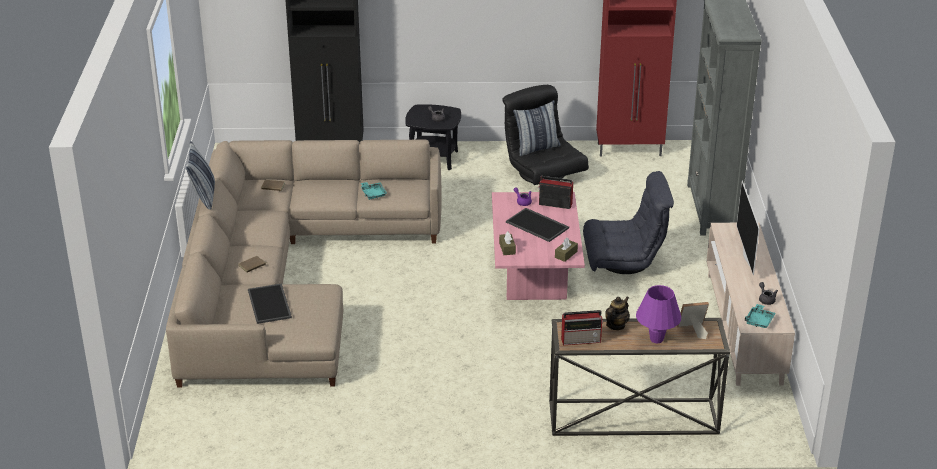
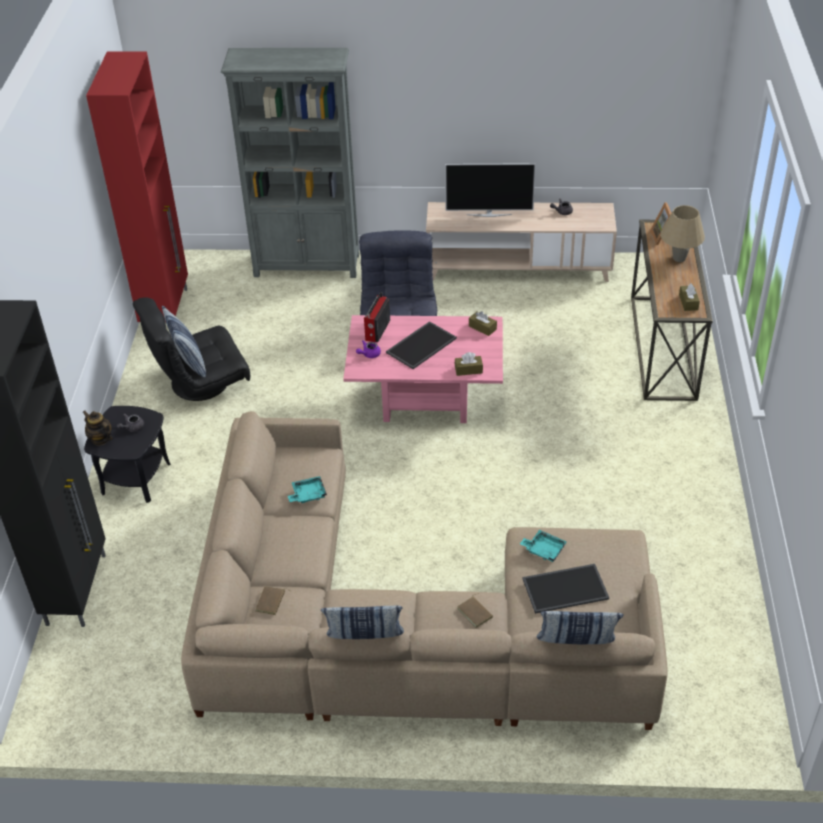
camera: 85 degrees left, 10 degrees up
(183, 276) = (576, 648): none -> pillow
(582, 340) = (688, 302): radio -> brown tissue box
(616, 325) = (661, 280): teapot -> teapot (100, 439)
(656, 339) = (679, 258): purple table lamp -> beige table lamp
(759, 320) = (596, 219): turquoise tray -> turquoise tray (544, 549)

